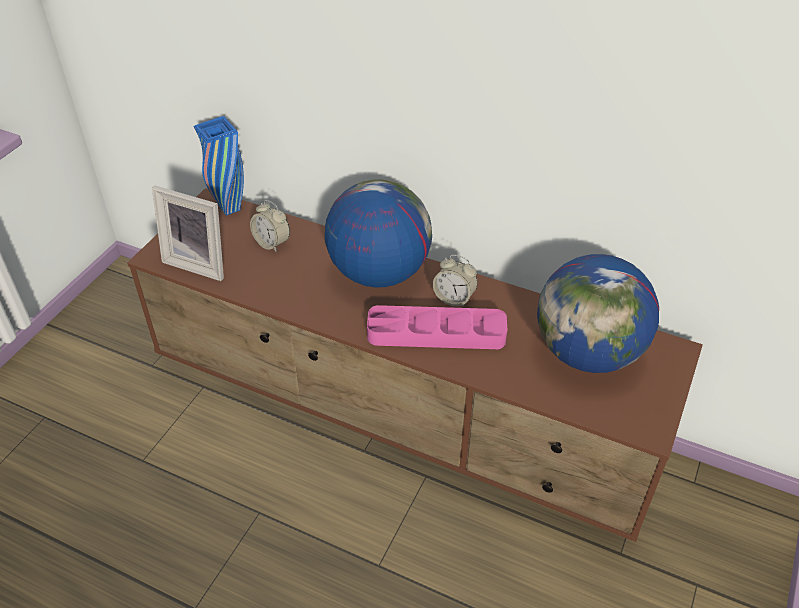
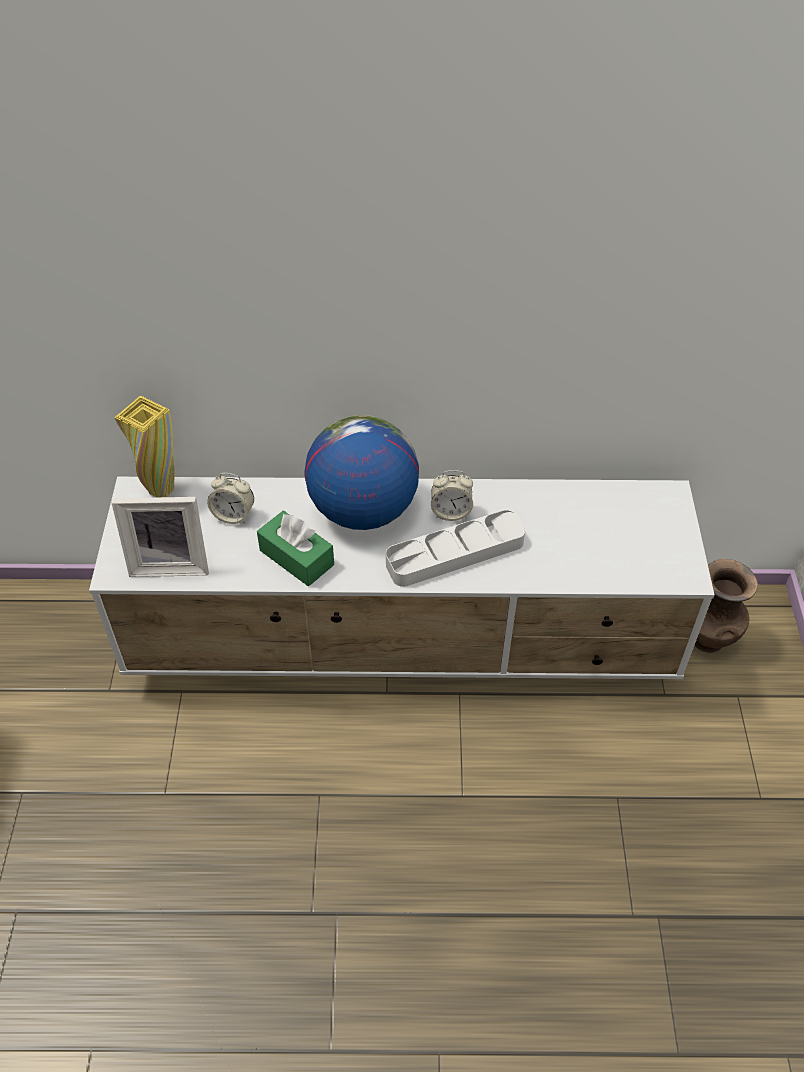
camera: 25 degrees left, 5 degrees up
(230, 208) = (161, 491): blue vase -> yellow vase
(300, 291) = (296, 557): none -> green tissue box
(402, 417) = (404, 645): brown tv stand -> white tv stand
(436, 333) = (455, 553): pink tray -> grey tray
(588, 353) = (599, 524): globe -> none
(691, 517) = (706, 638): none -> brown vase

